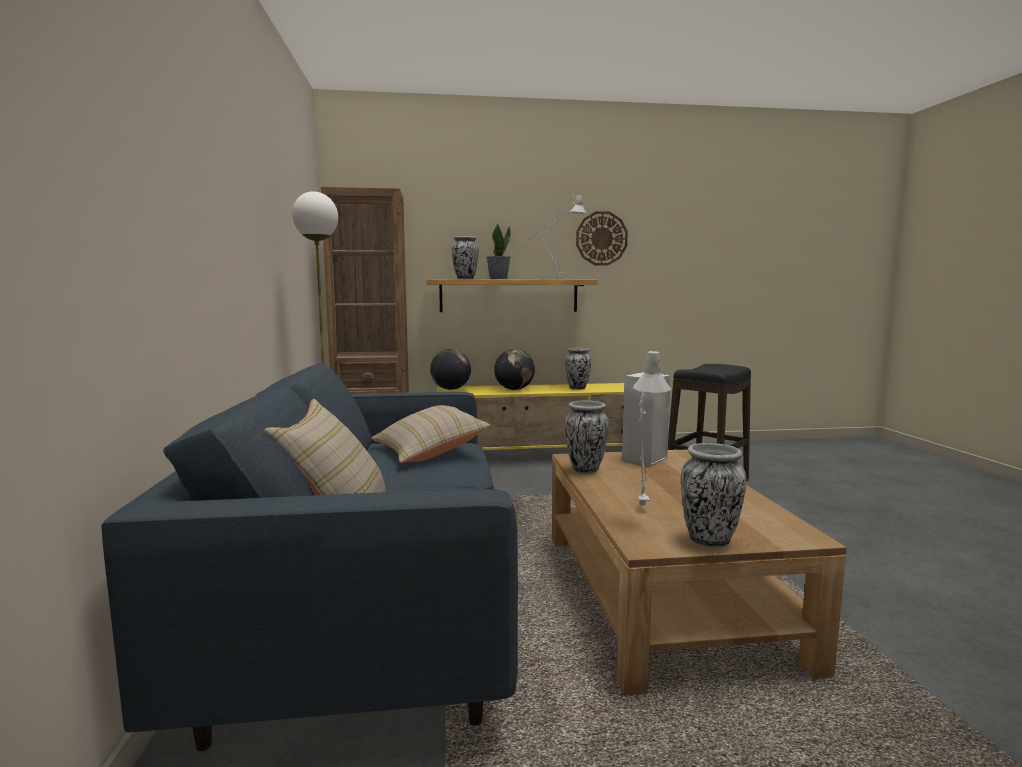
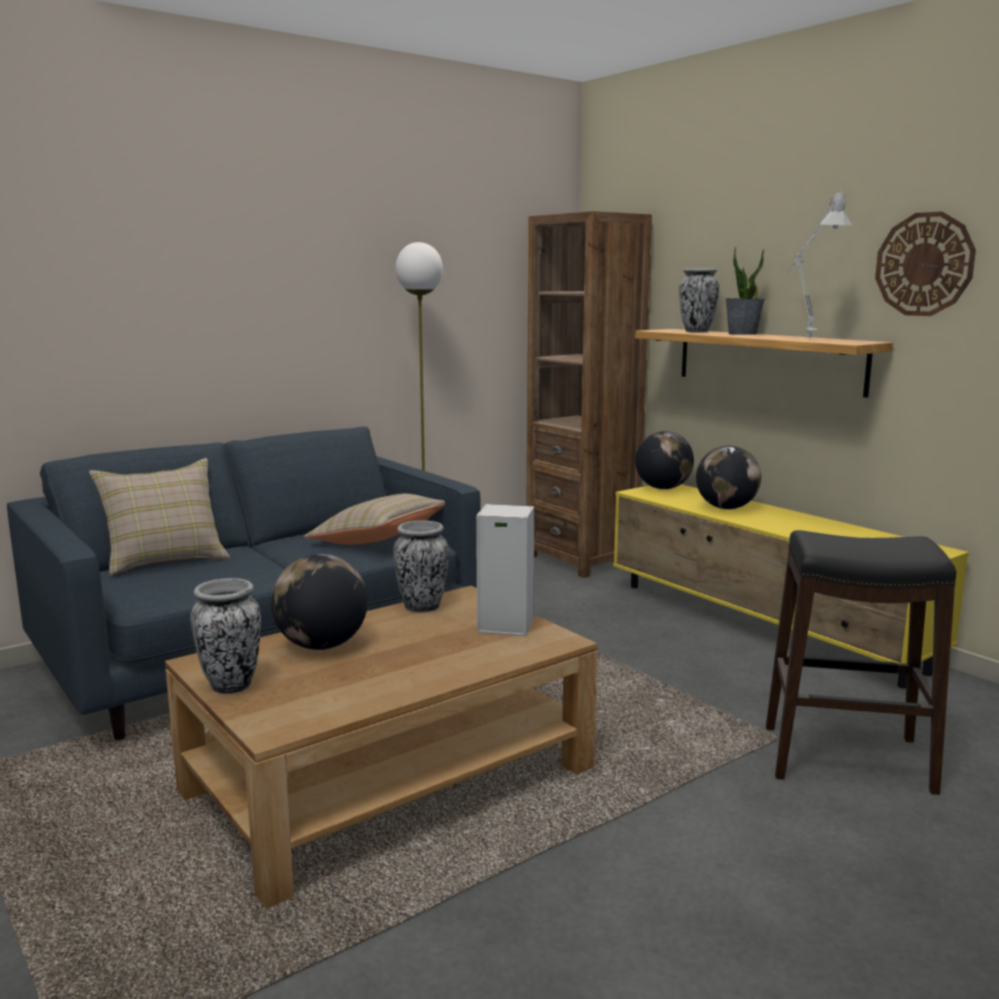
camera: 60 degrees right, 5 degrees up
(577, 388) = (812, 530): vase -> none
(641, 504) = (322, 646): grey table lamp -> globe

